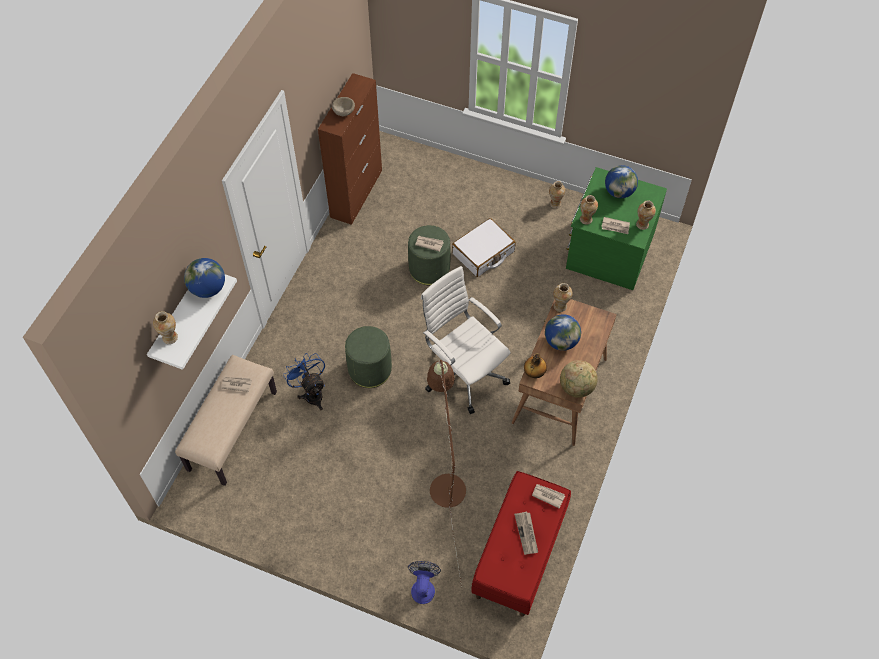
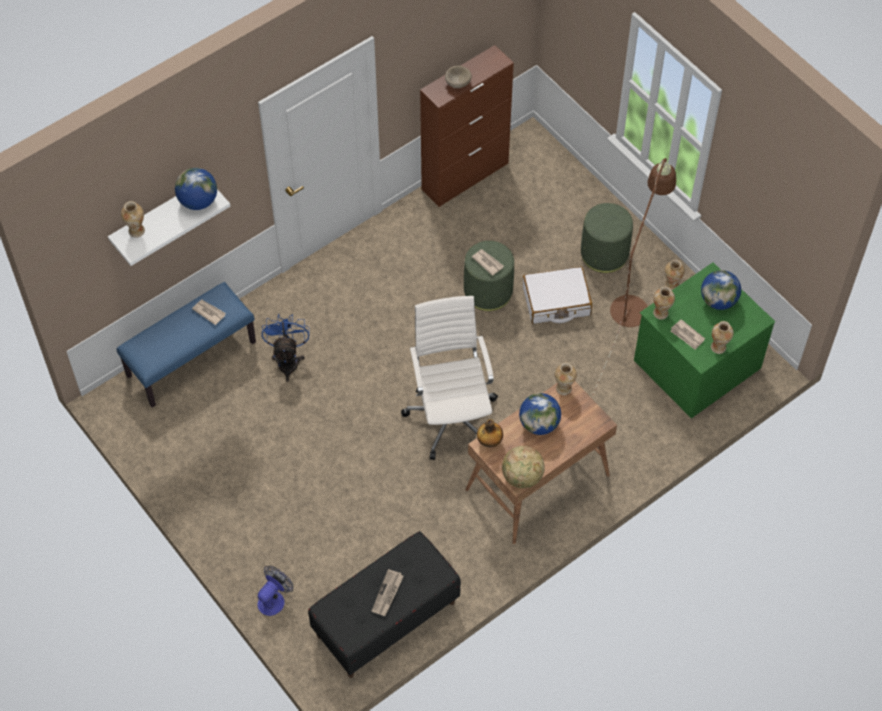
camera: 30 degrees right, 0 degrees up
(232, 430) = (191, 358): beige bench -> blue bench
(370, 369) = (360, 365): green ottoman -> green ottoman (604, 254)
(446, 481) = (362, 512): brown floor lamp -> brown floor lamp (632, 302)
(519, 555) = (386, 619): red bench -> black bench
(548, 495) = (433, 569): newspaper -> none

